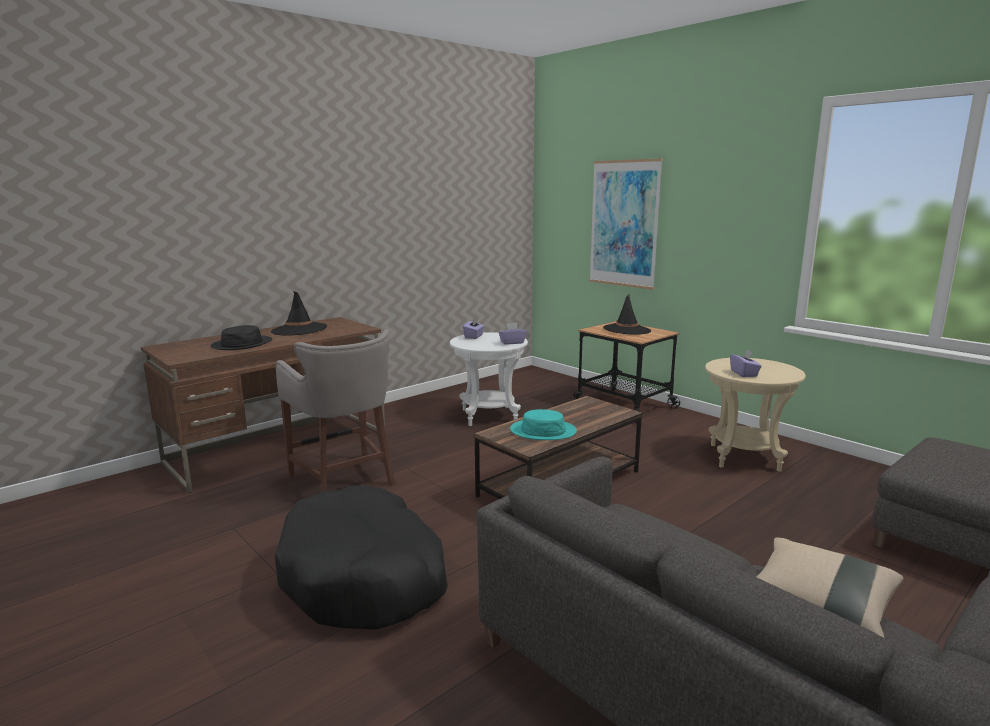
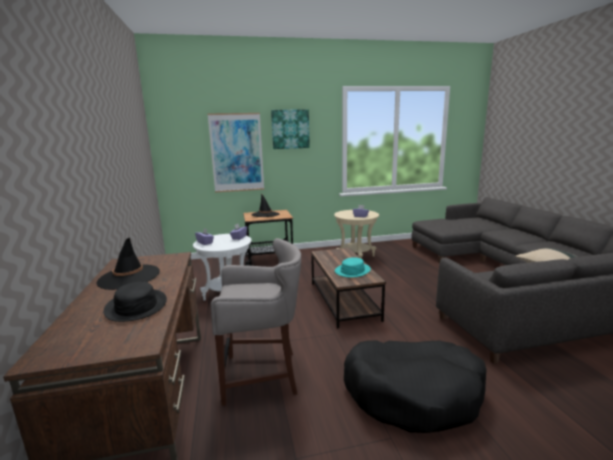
camera: 60 degrees left, 0 degrees up
(708, 188) = (290, 129): none -> picture

